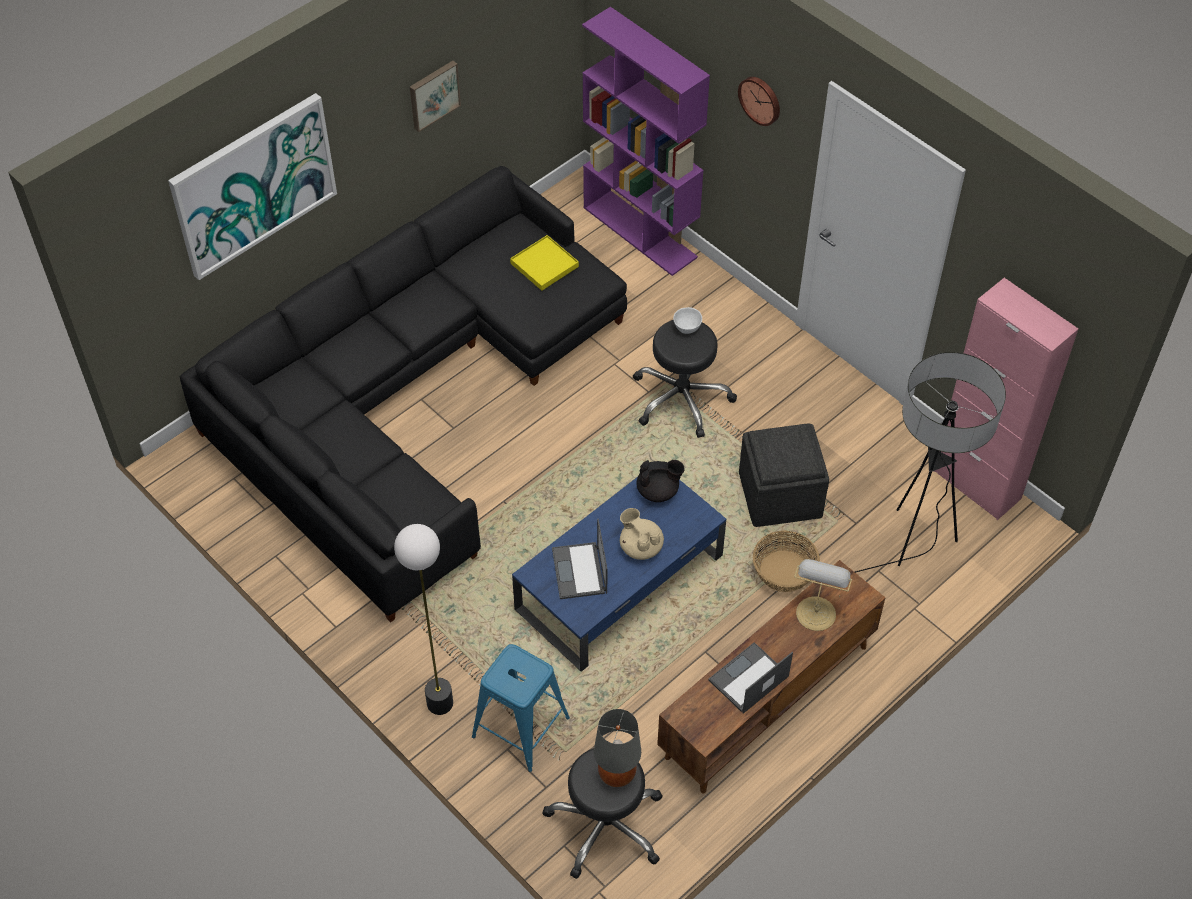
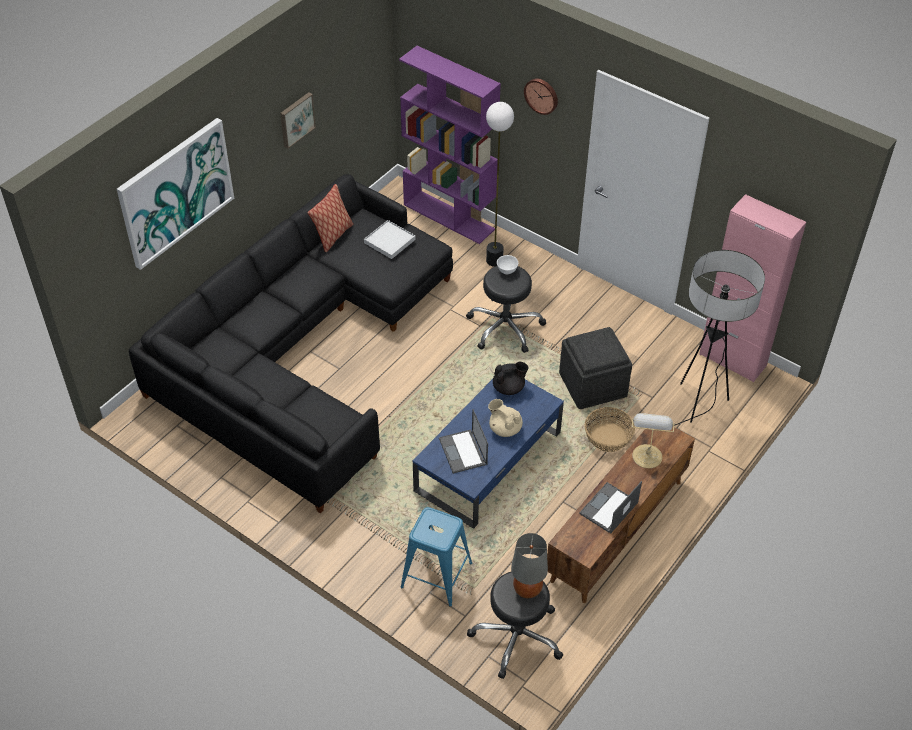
camera: 10 degrees left, 5 degrees down
(440, 702) = (371, 566): floor lamp -> floor lamp (494, 260)
(472, 248) = (333, 236): none -> pillow
(544, 265) = (390, 241): yellow tray -> white tray

